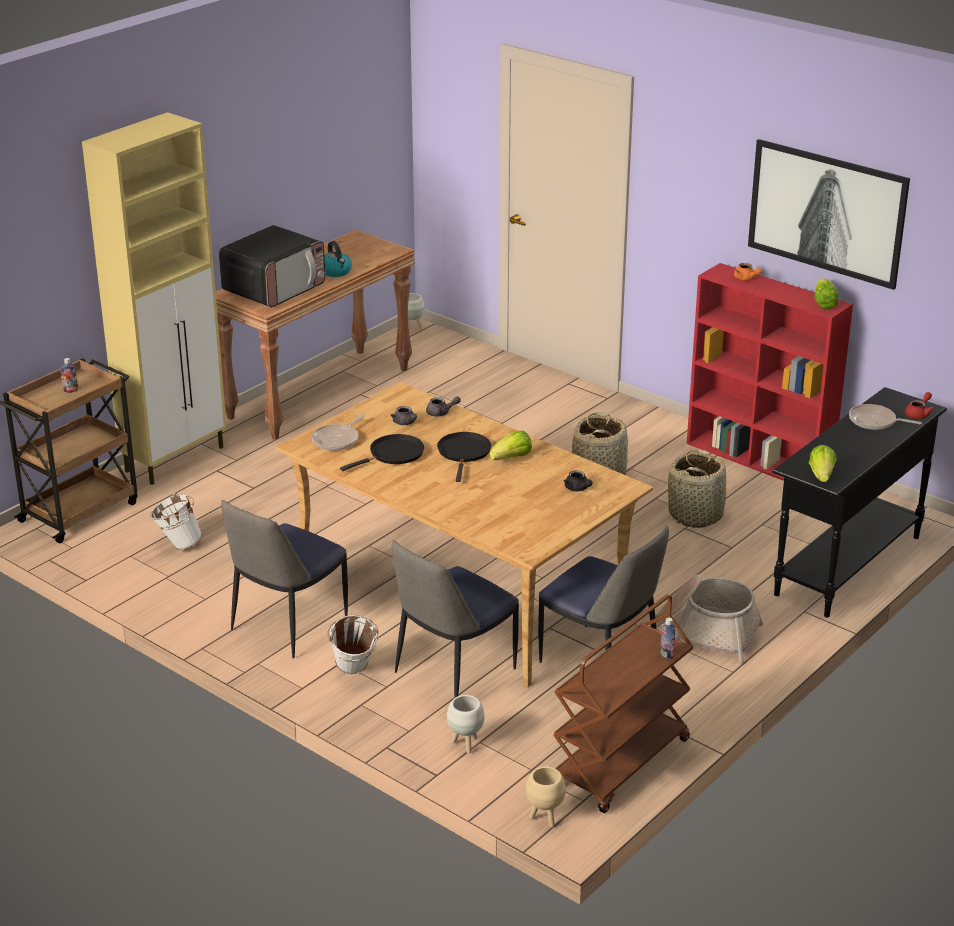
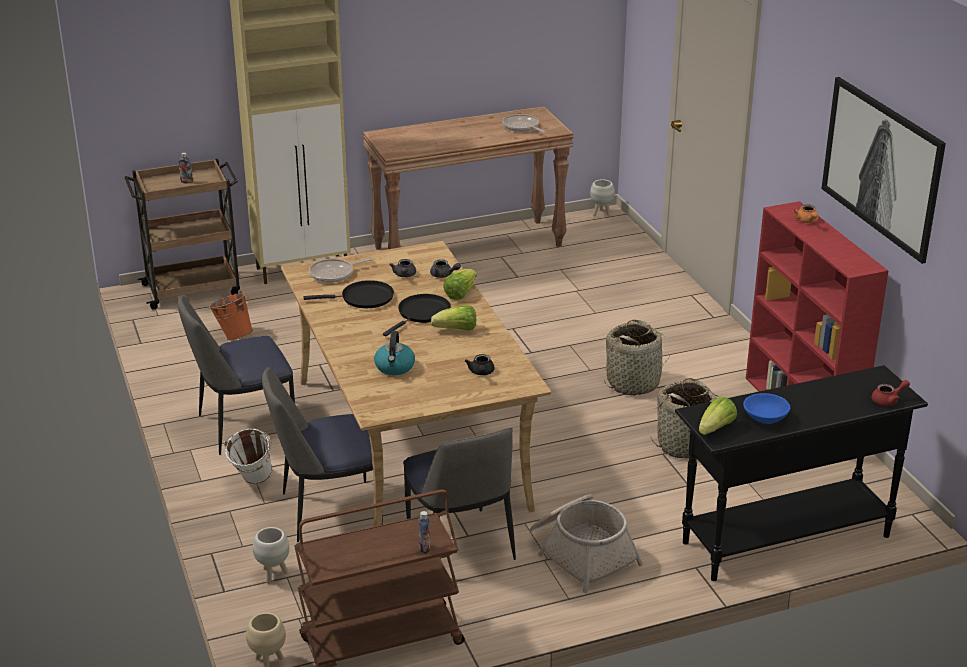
camera: 30 degrees right, 0 degrees up
(178, 544) = (233, 336): white bucket -> orange bucket
(274, 288) = (419, 139): microwave -> none
(336, 272) = (485, 136): kettle -> kettle (395, 367)
(824, 303) = (858, 262): lettuce -> lettuce (460, 293)
(848, 456) = (765, 418): none -> blue bowl
(875, 422) = (832, 395): frying pan -> frying pan (522, 127)

